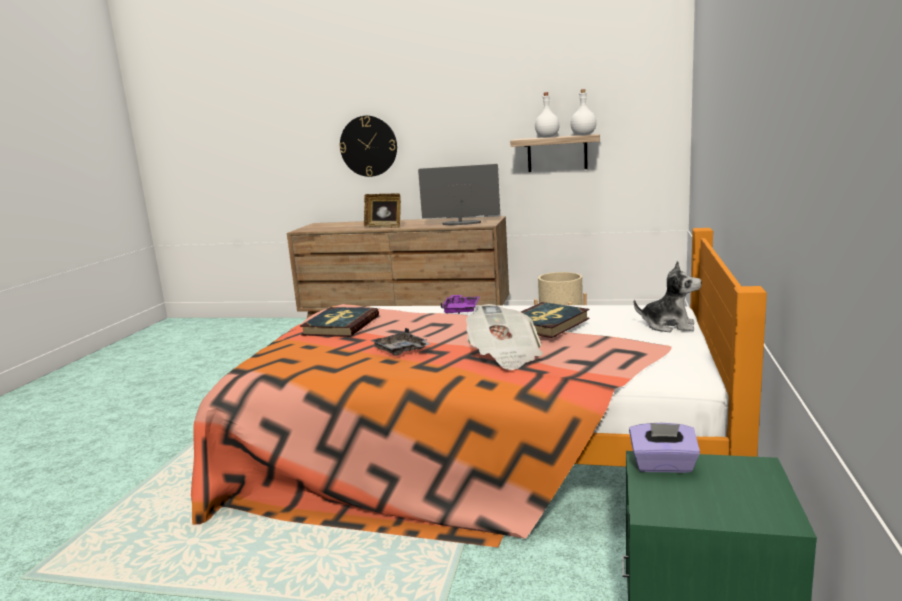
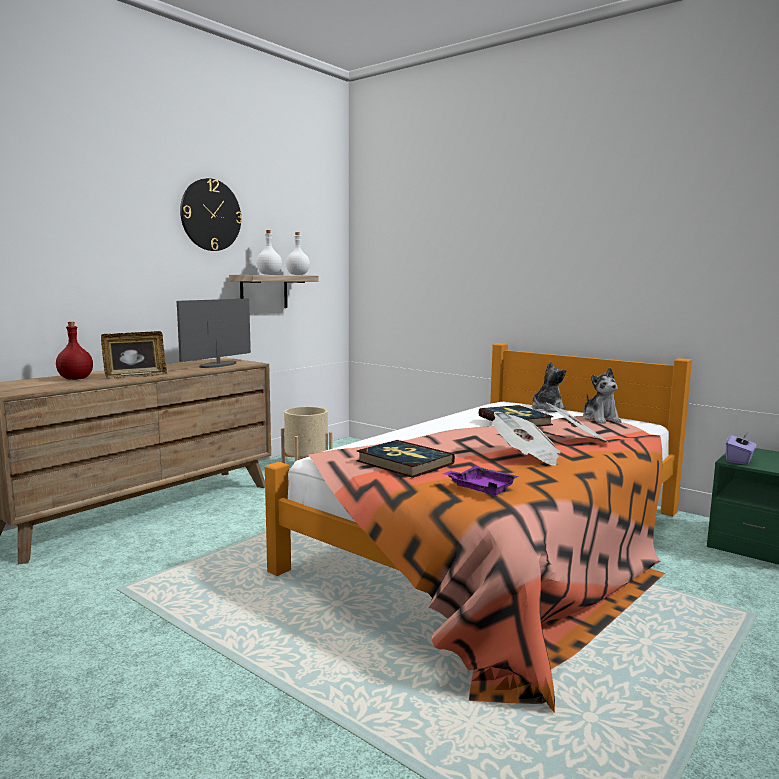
camera: 65 degrees left, 5 degrees down
(358, 224) = (75, 379): none -> red bottle
(368, 146) = (57, 270): wall clock -> wall clock (210, 215)
(401, 351) = (526, 457): grey tray -> newspaper
(461, 310) = (416, 431): purple tray -> purple tray (481, 488)
(638, 351) = (600, 419): none -> plush toy

